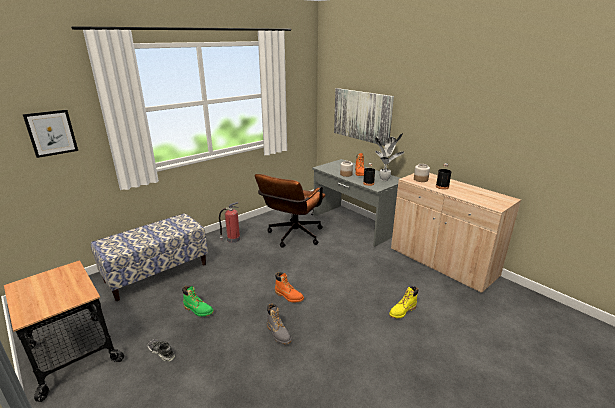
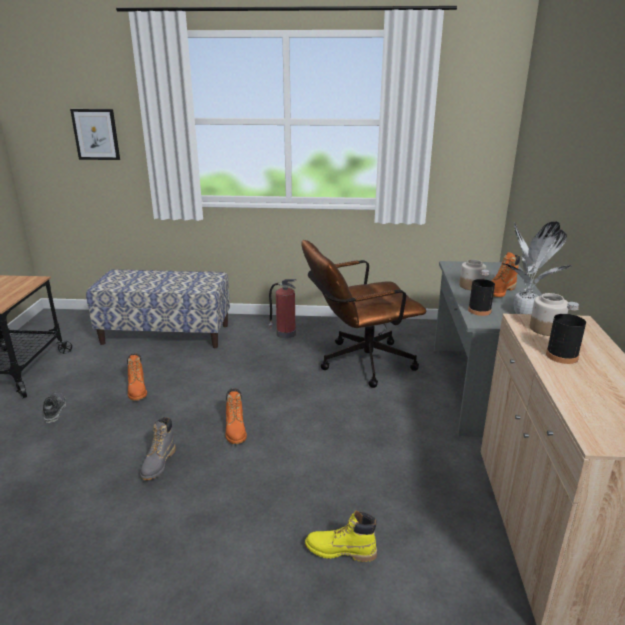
camera: 45 degrees right, 0 degrees up
(198, 310) = (137, 390): green boot -> orange boot
(362, 116) = (549, 181): picture -> none

